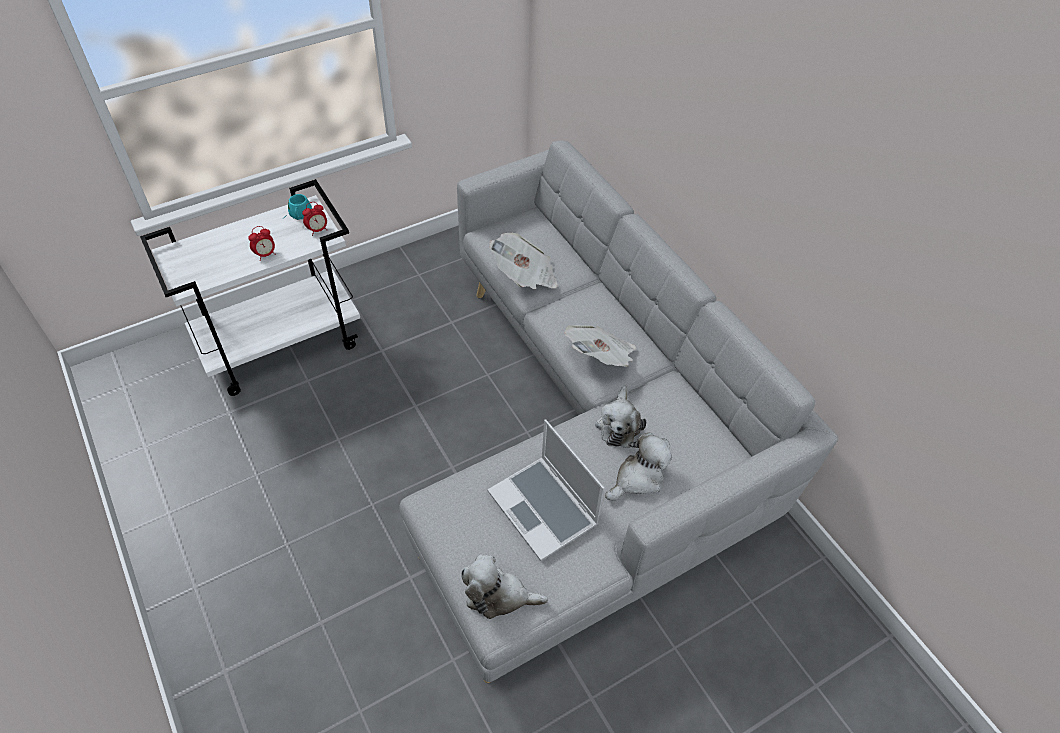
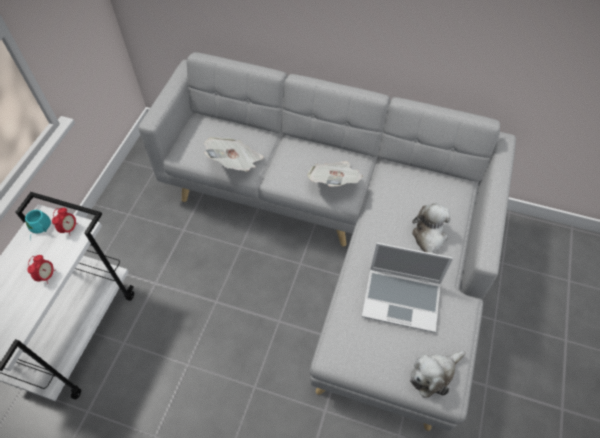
camera: 40 degrees left, 5 degrees up
(618, 424) = (385, 215): plush toy -> none

